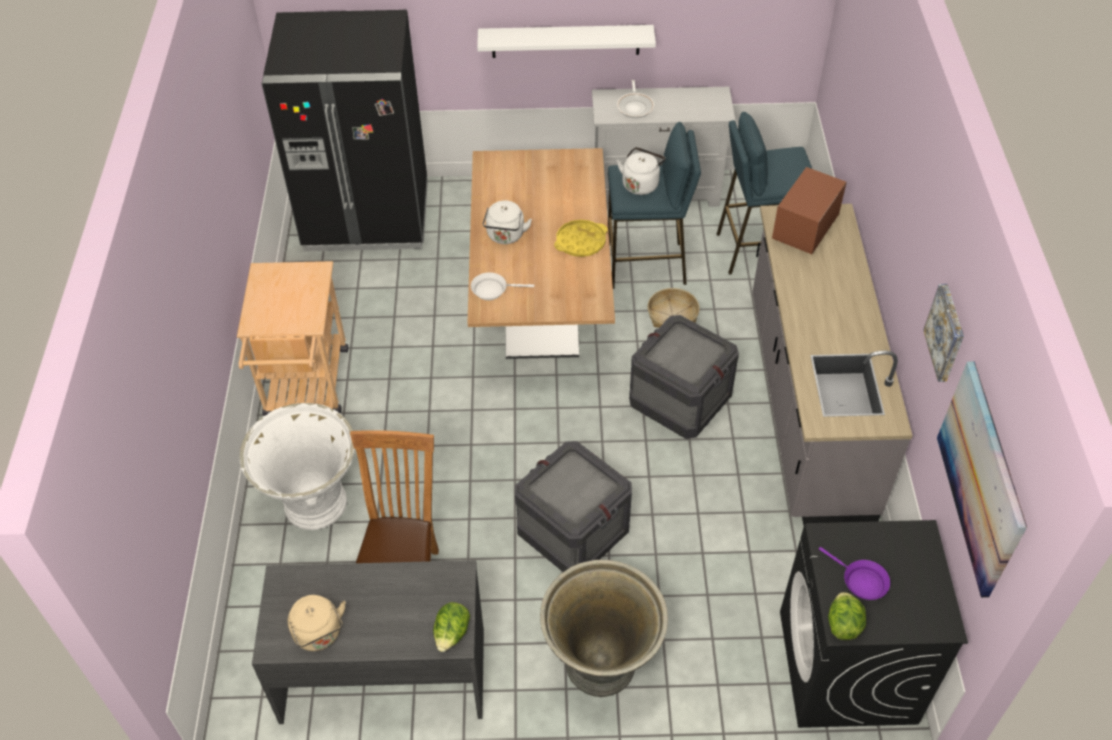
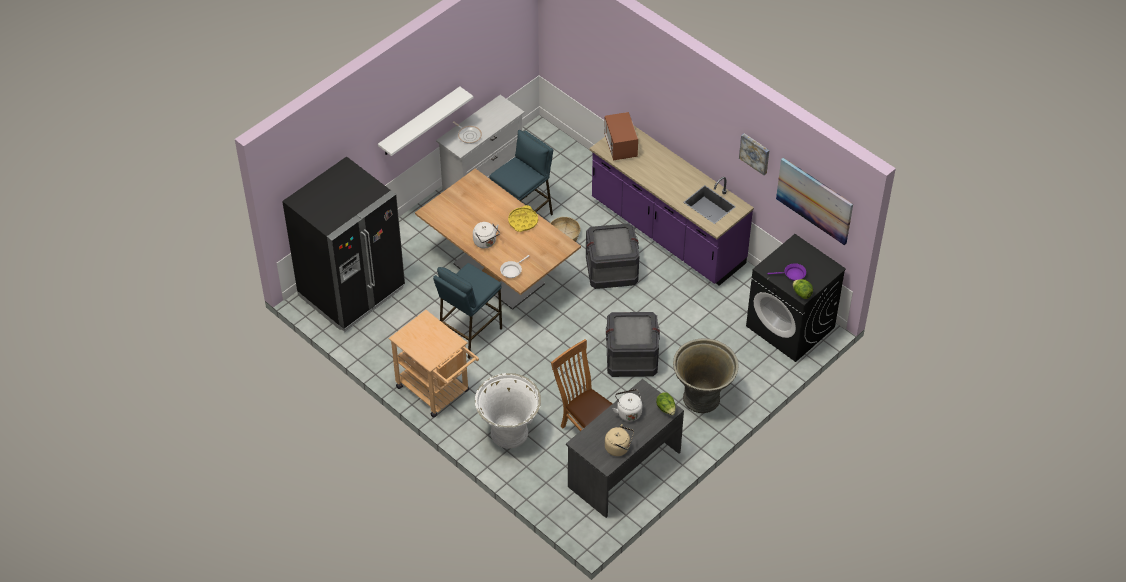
camera: 45 degrees left, 0 degrees up
(641, 184) = (517, 174): white kettle -> white kettle (628, 412)
(758, 250) = (566, 173): blue stool -> blue stool (469, 333)
(807, 405) = (667, 233): grey counter -> purple counter

